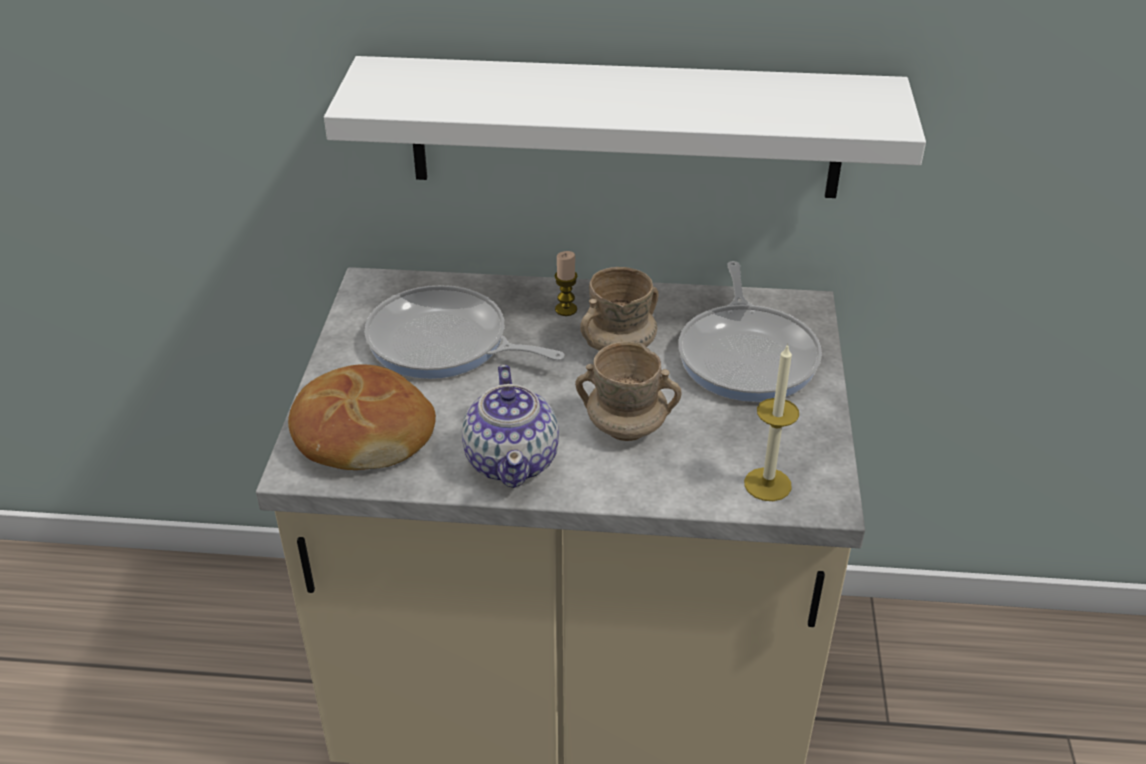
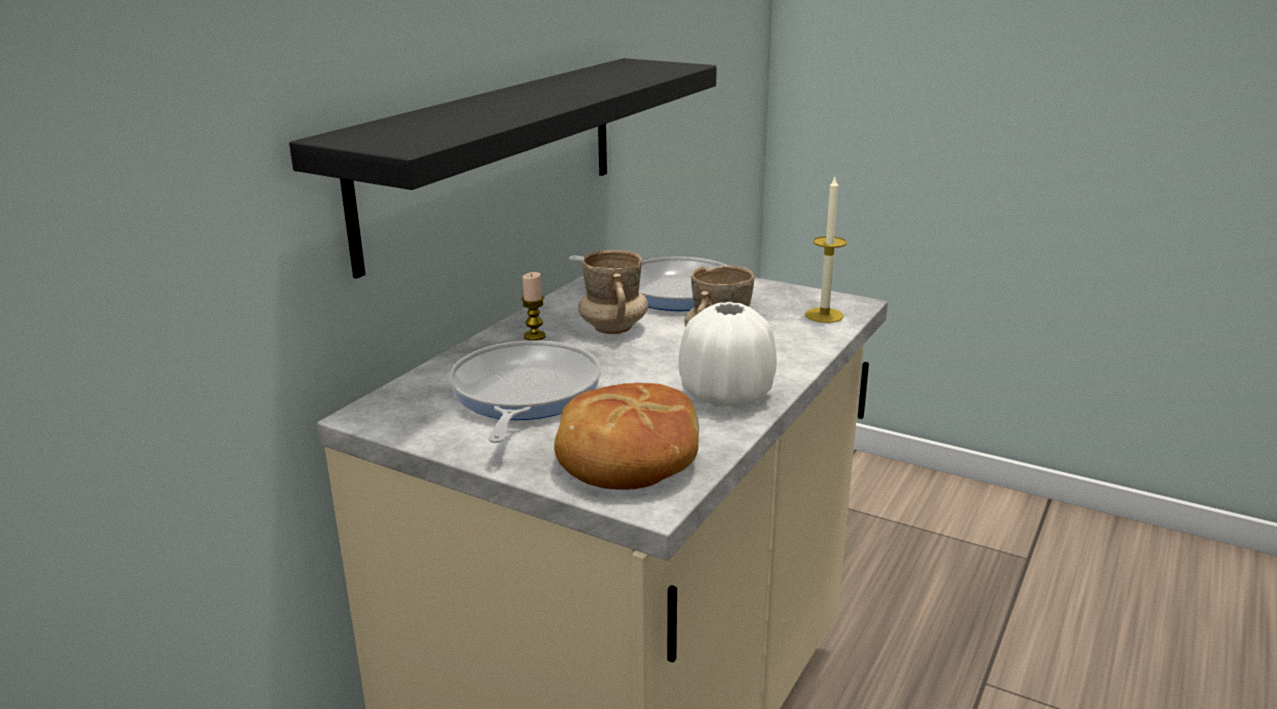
camera: 65 degrees left, 15 degrees down
(444, 344) = (523, 394): frying pan -> frying pan turned 135 degrees clockwise
(512, 460) = (726, 395): teapot -> white vase
(625, 128) = (494, 155): white shelf -> black shelf

